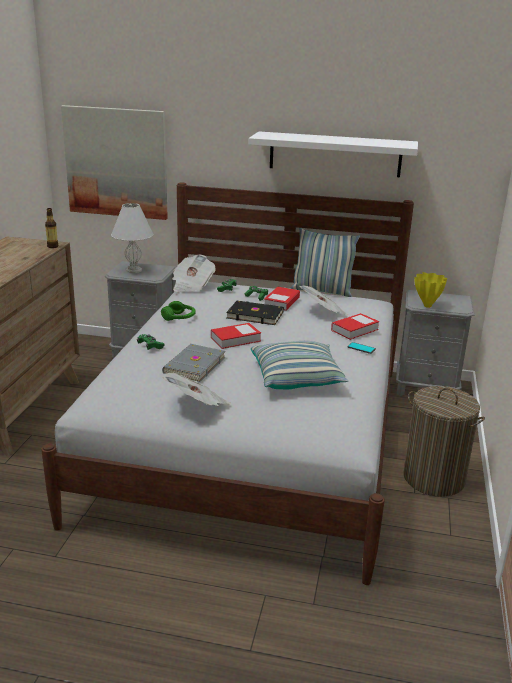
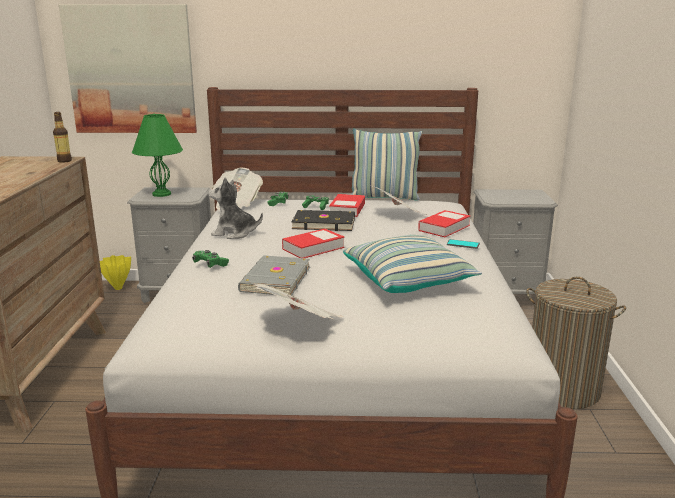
camera: 10 degrees left, 5 degrees down
(134, 270) = (162, 194): white table lamp -> green table lamp
(179, 317) = (234, 233): green headphones -> plush toy
(335, 154) = (387, 42): white shelf -> none
(427, 305) = (505, 201): yellow vase -> yellow vase (118, 288)

